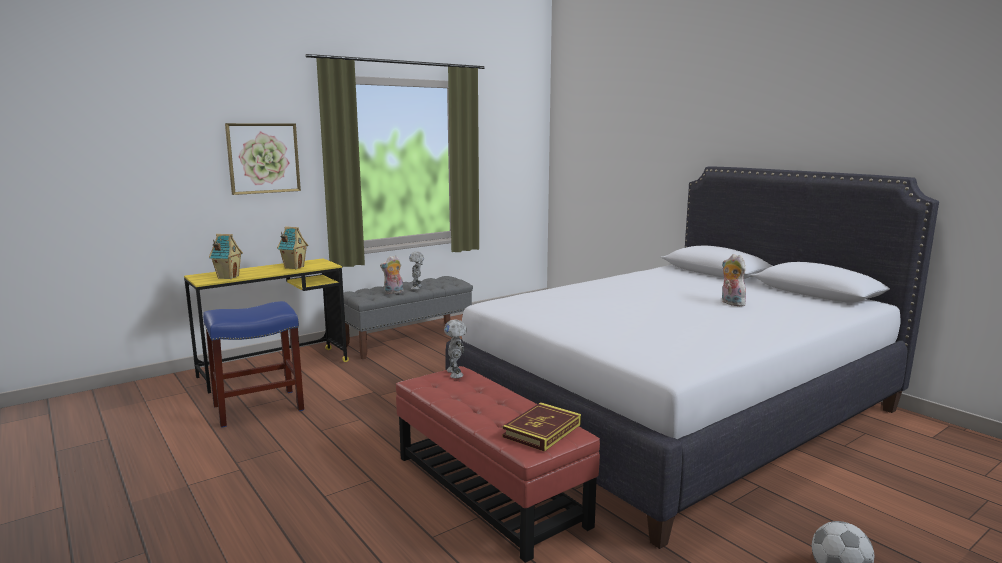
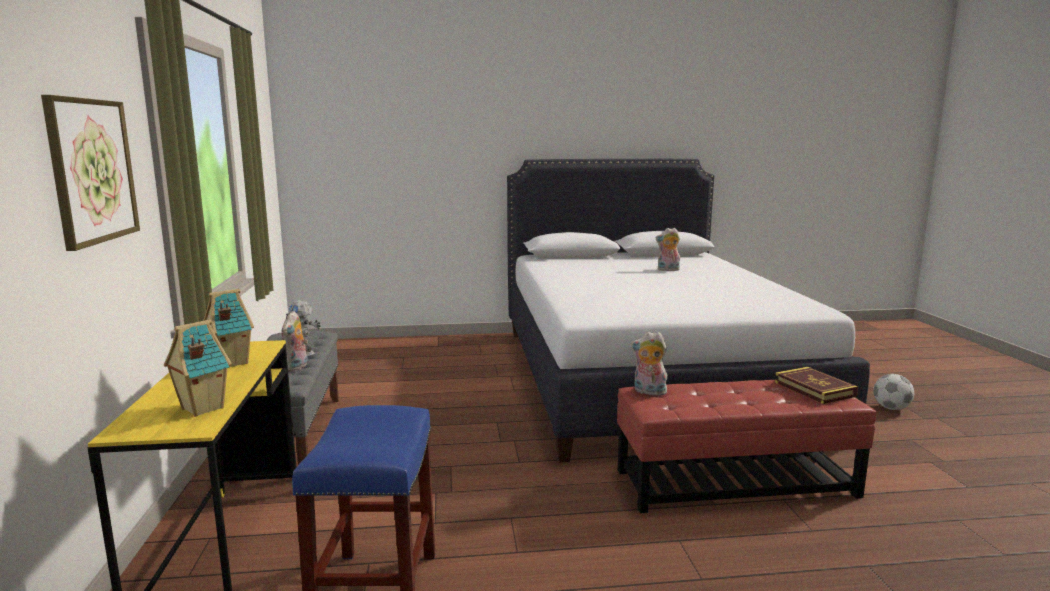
camera: 60 degrees left, 0 degrees up
(456, 373) = (648, 392): toy robot -> plush toy

